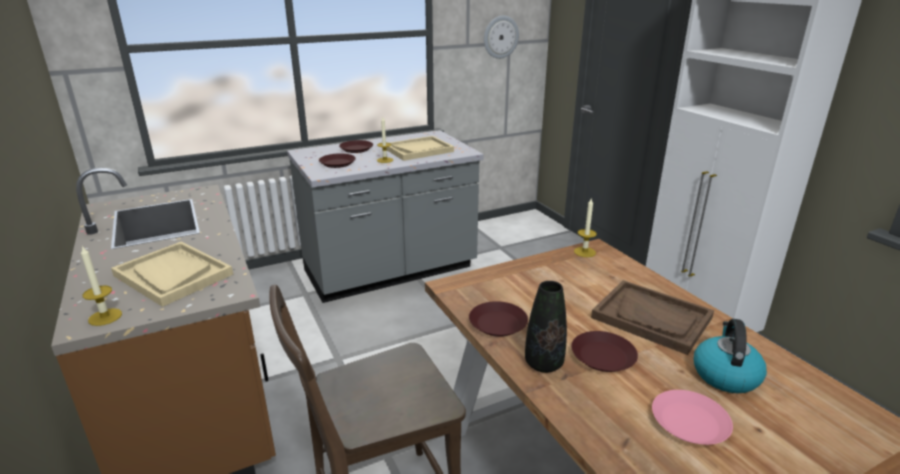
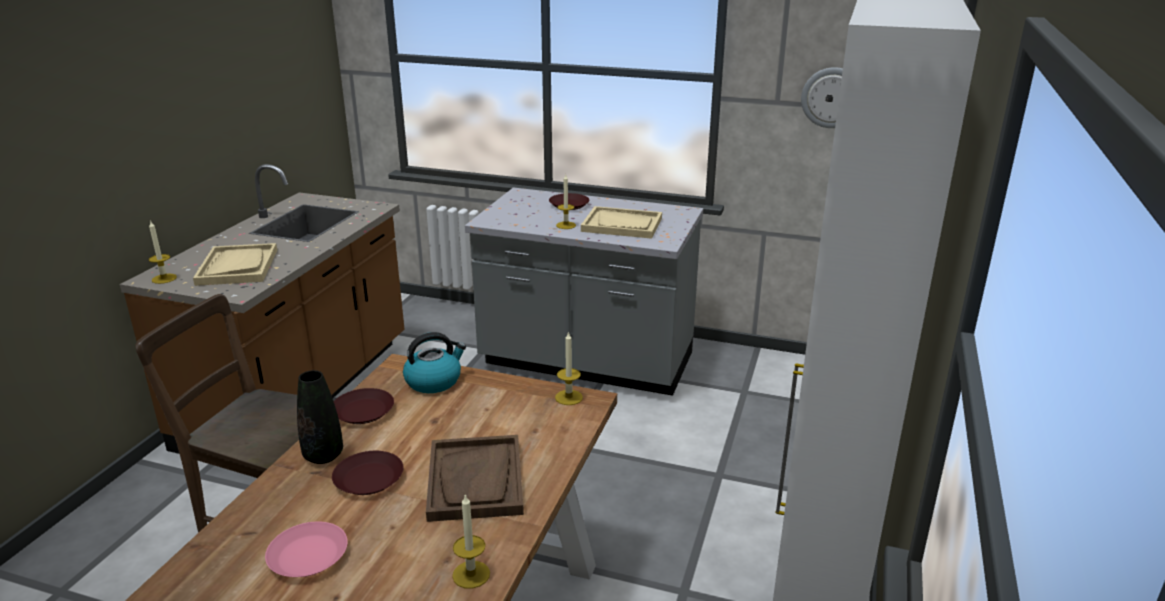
camera: 45 degrees right, 0 degrees up
(338, 163) = (520, 215): brown plate -> none
(725, 374) = (414, 553): kettle -> kettle (434, 381)
(769, 362) = (471, 574): none -> candle

